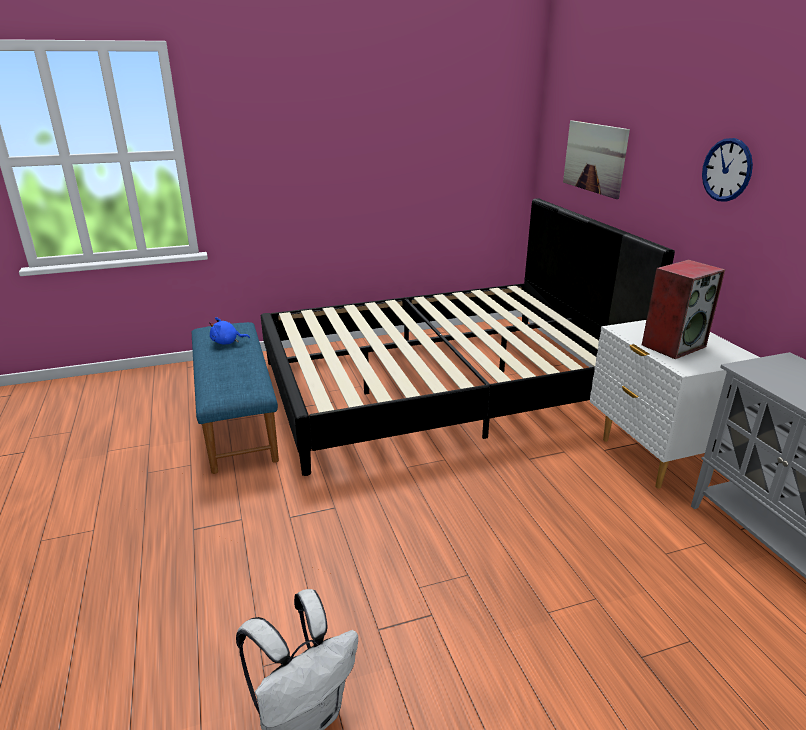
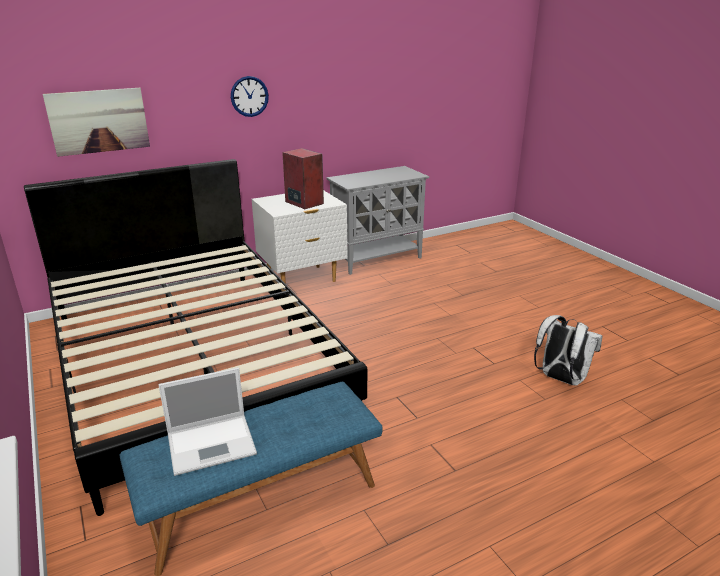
camera: 100 degrees left, 0 degrees up
(227, 342) = (213, 443): blue plush toy -> laptop

